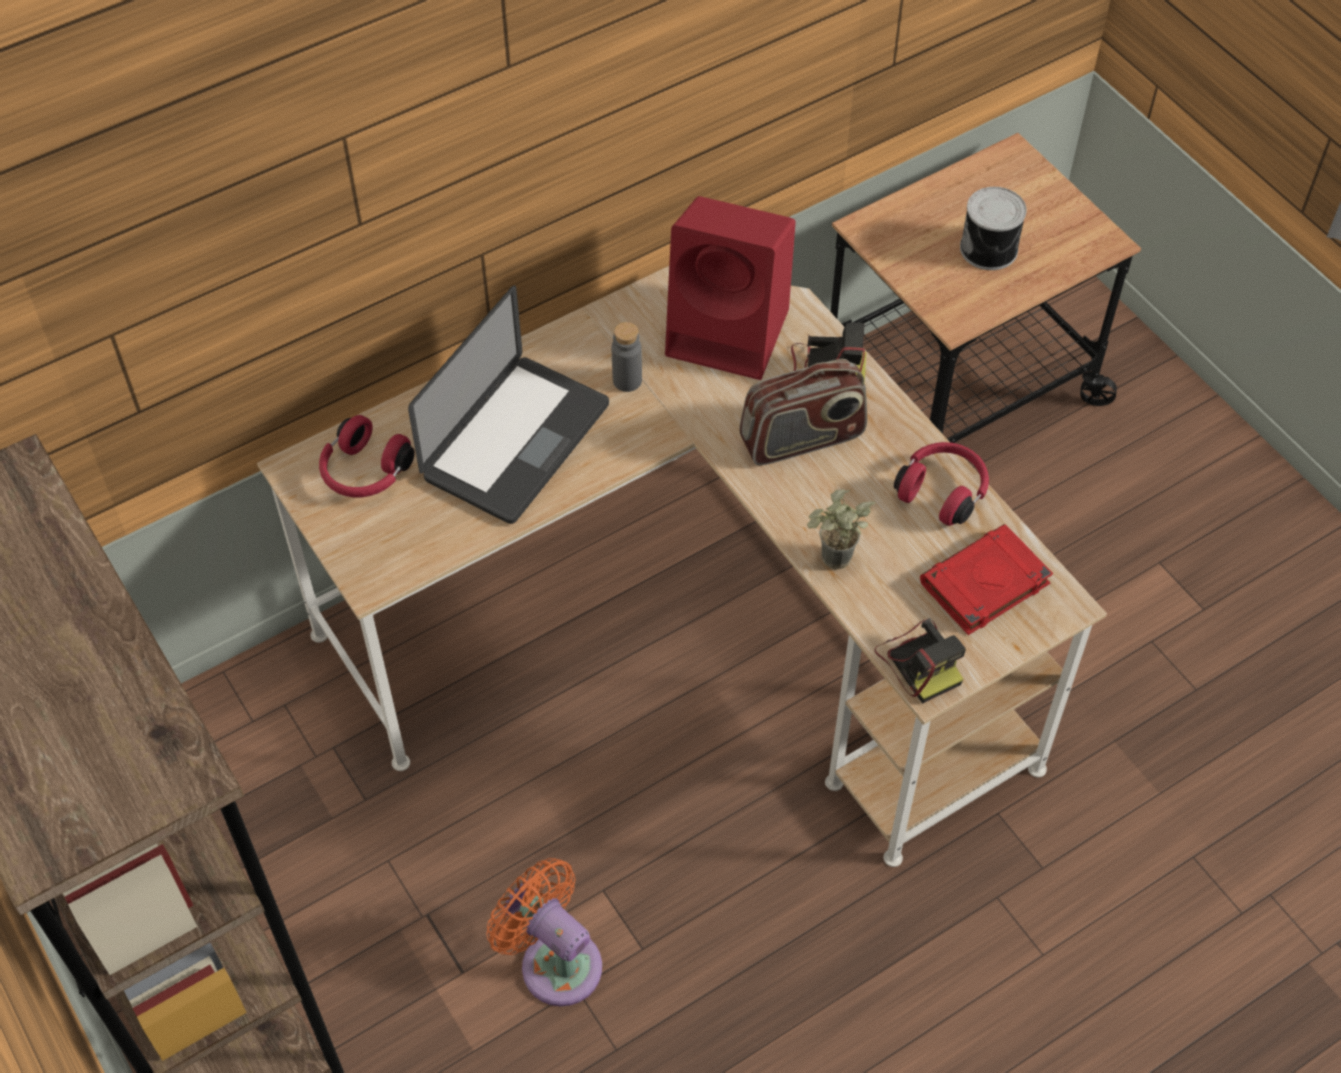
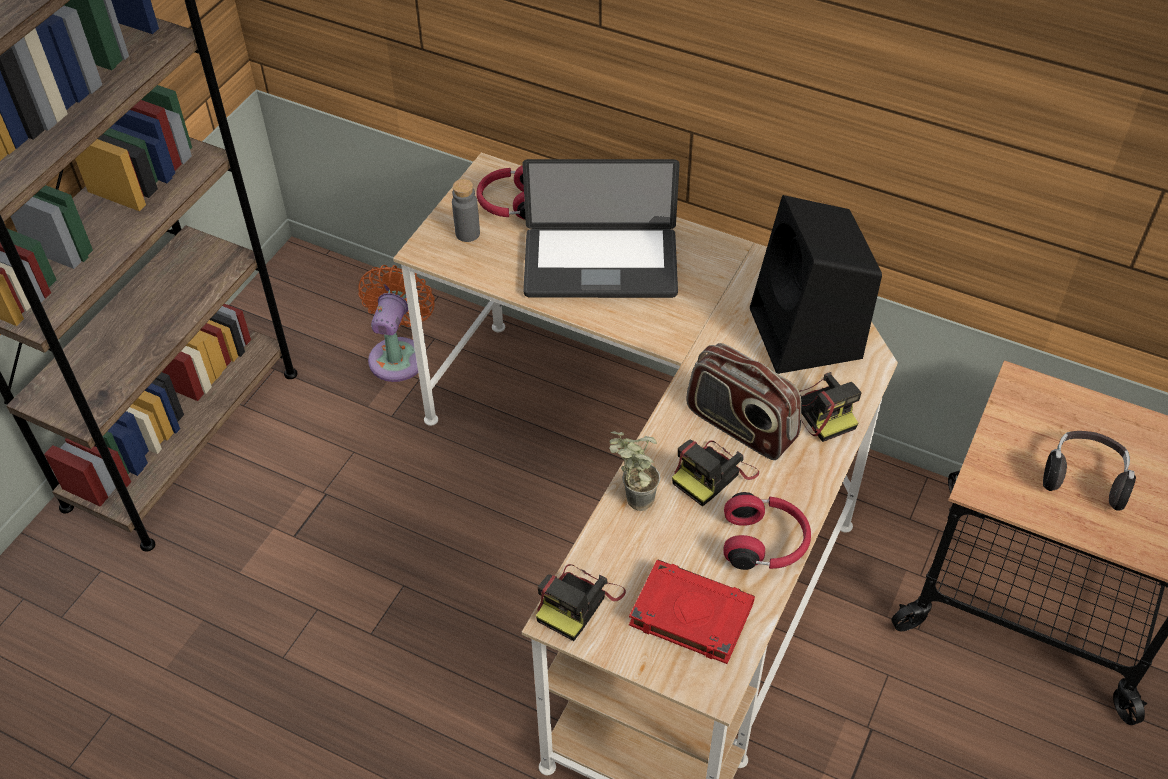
camera: 60 degrees right, 5 degrees down
(555, 961) = (331, 585): orange fan -> orange fan (399, 355)
(627, 380) = (707, 298): grey bottle -> grey bottle (467, 233)
(731, 332) = (807, 335): red speaker -> black speaker
(844, 488) = (713, 474): none -> camera
(990, 249) = (1085, 478): can -> headphones

